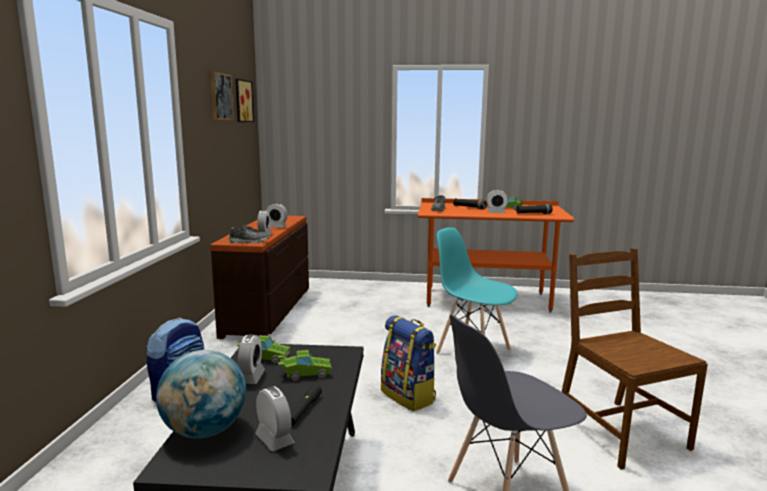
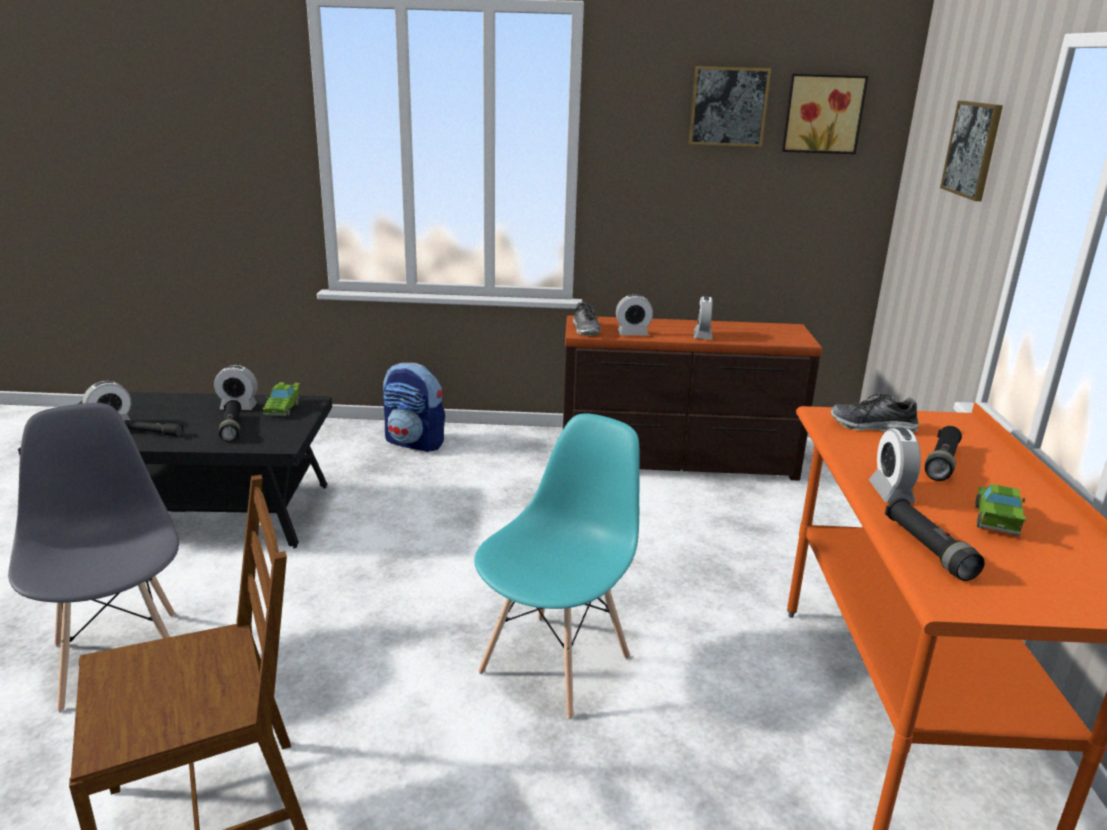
camera: 85 degrees right, 10 degrees up
(204, 431) = (146, 401): globe -> none
(305, 374) = (232, 428): green toy car -> black flashlight
(337, 111) = (972, 149): none -> picture
(409, 396) = (384, 588): backpack -> none

